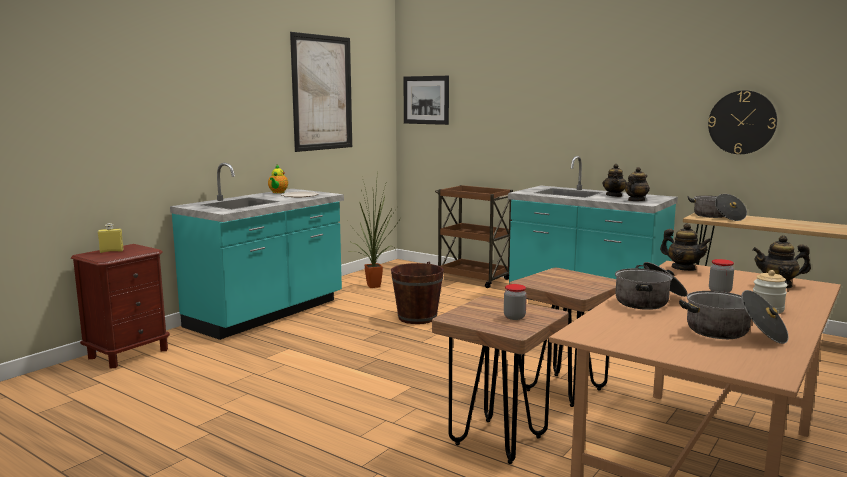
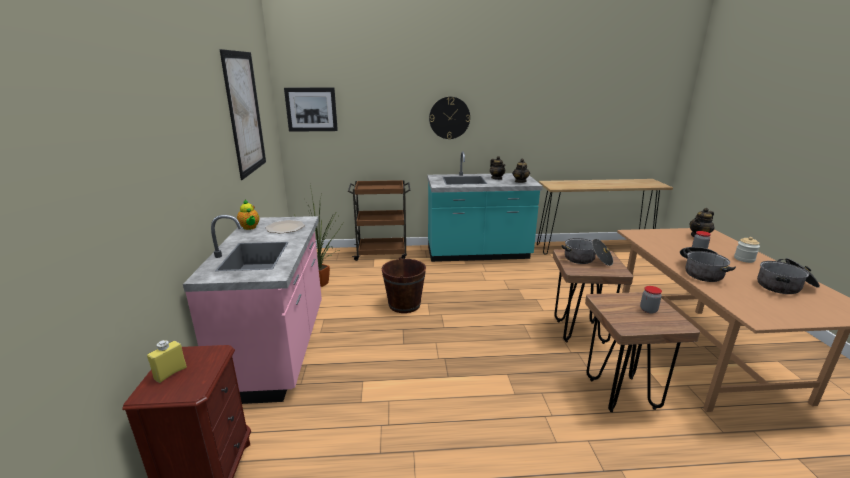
camera: 40 degrees left, 10 degrees up
(267, 314) = (279, 349): turquoise counter -> pink counter
(683, 268) = (641, 235): teapot -> none
(717, 216) = (560, 184): cooking pot -> cooking pot (586, 260)
(742, 122) = (564, 122): wall clock -> wall clock (449, 118)

